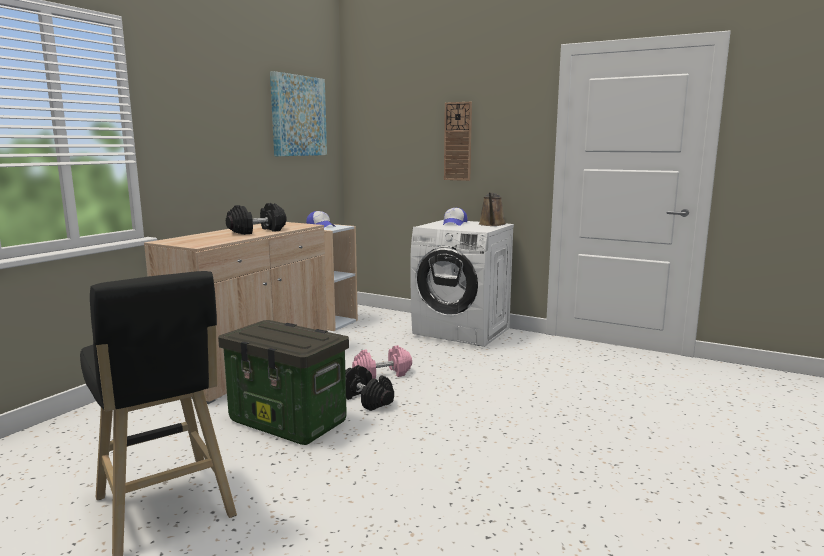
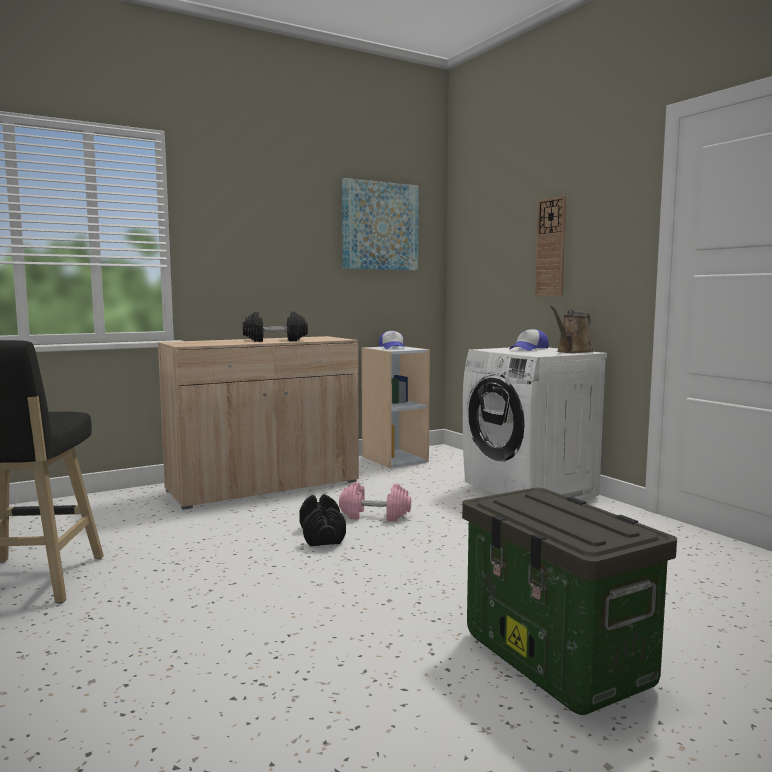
camera: 30 degrees right, 5 degrees down
(289, 422) = (223, 539): storage box -> storage box (559, 661)

